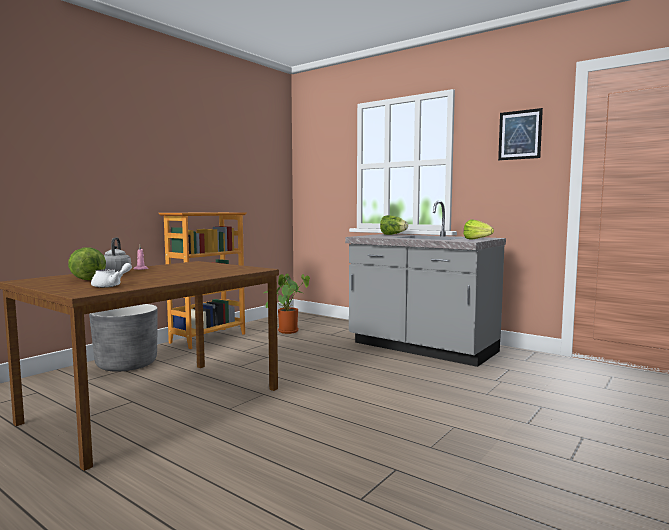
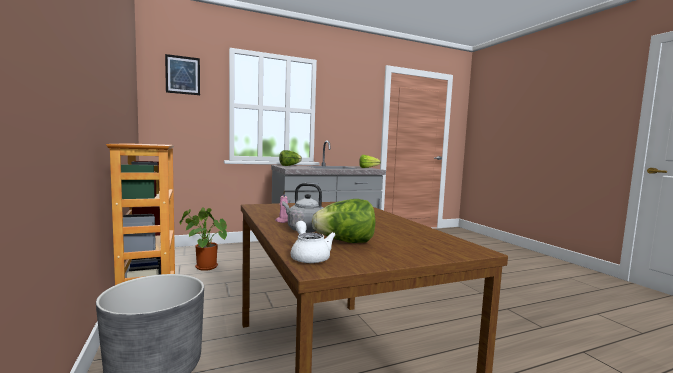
camera: 60 degrees left, 0 degrees up
(111, 285) = (421, 239): white teapot -> white teapot (309, 256)
(520, 135) = (357, 101): picture -> picture (183, 75)

